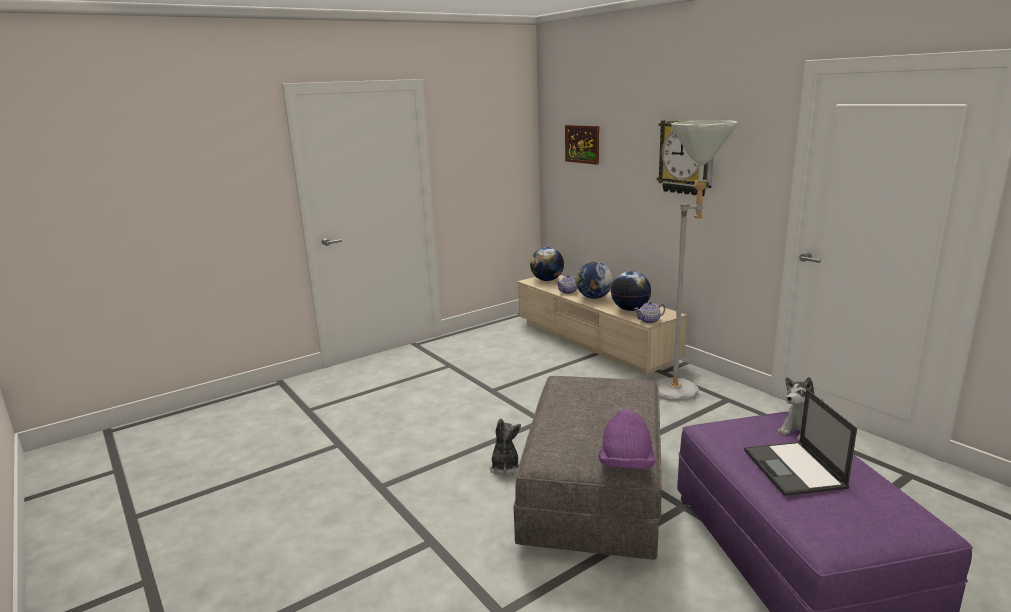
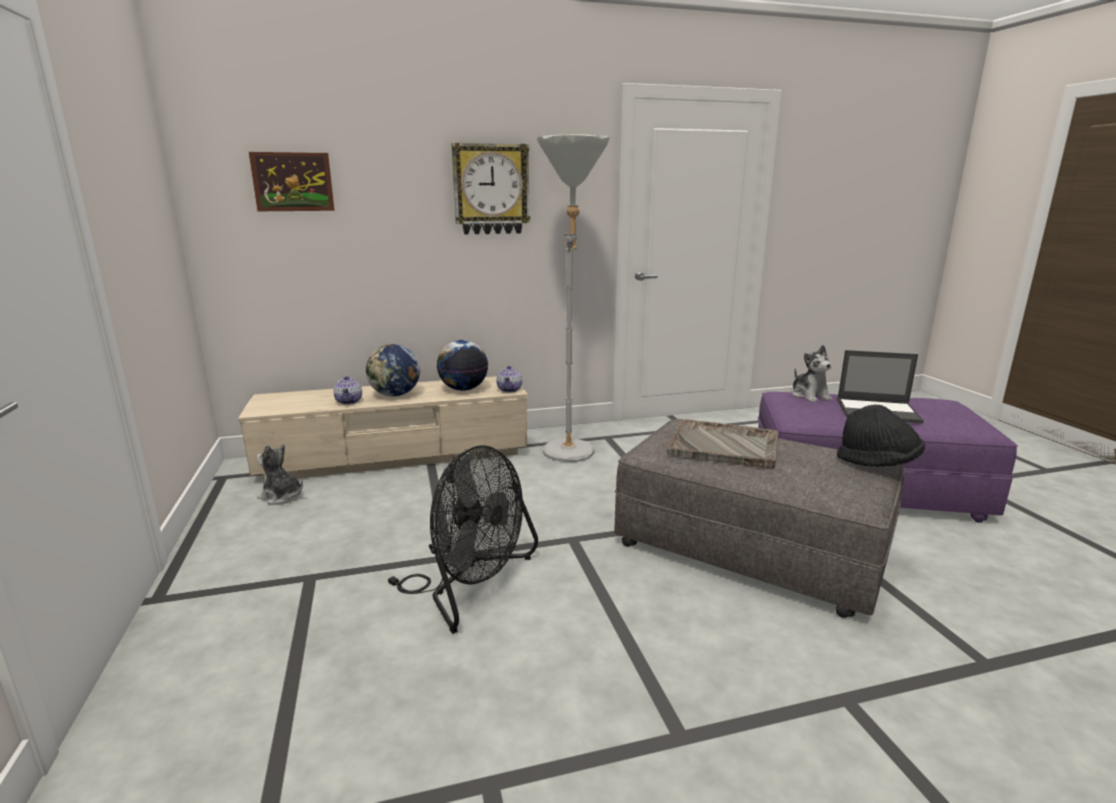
camera: 70 degrees left, 0 degrees up
(468, 403) = (468, 586): none -> black fan
(505, 467) = (675, 593): plush toy -> plush toy (281, 496)
(547, 280) = (278, 402): globe -> none
(599, 401) = (725, 446): none -> grey tray
(626, 465) = (877, 463): purple hat -> black hat

